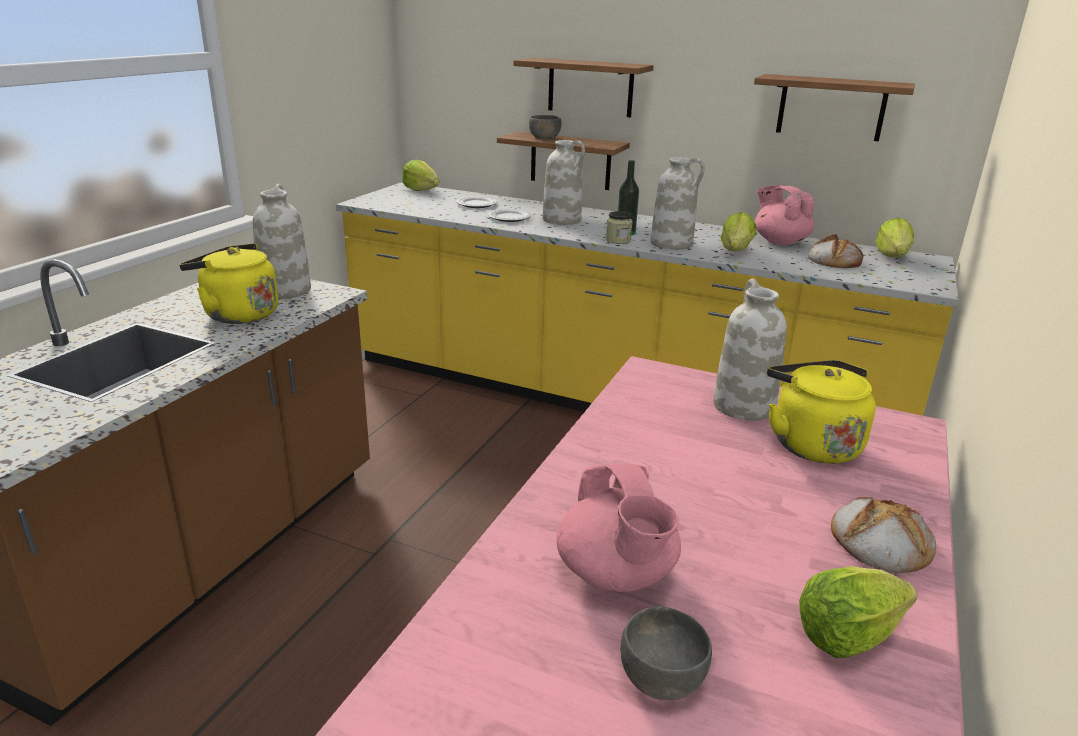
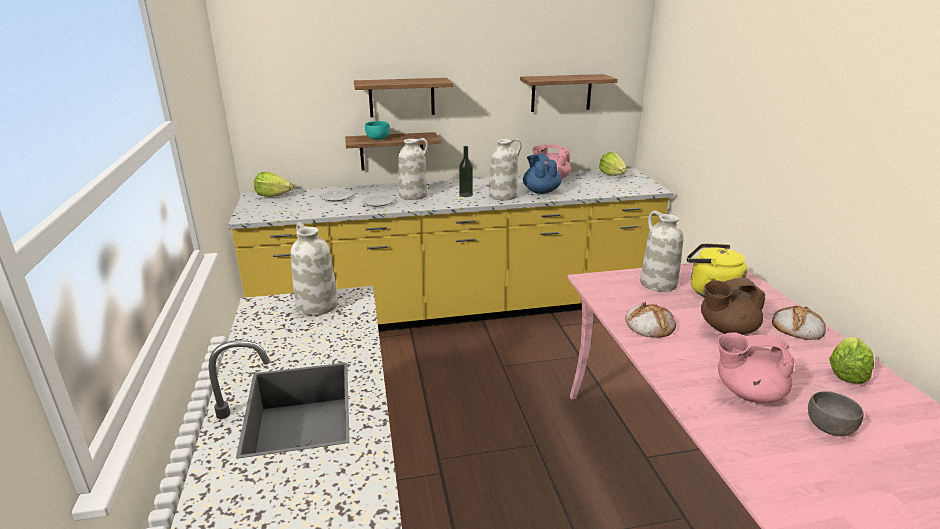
camera: 35 degrees left, 0 degrees up
(237, 314) = (319, 336): yellow kettle -> none
(544, 138) = (378, 138): grey bowl -> turquoise bowl
(616, 574) = (747, 392): pink teapot -> pink teapot turned 150 degrees clockwise
(618, 240) = (471, 201): jar -> none
(735, 250) = (541, 191): lettuce -> blue teapot
(742, 494) = (726, 329): none -> brown teapot
(833, 260) = (592, 184): bread -> bread (649, 324)

